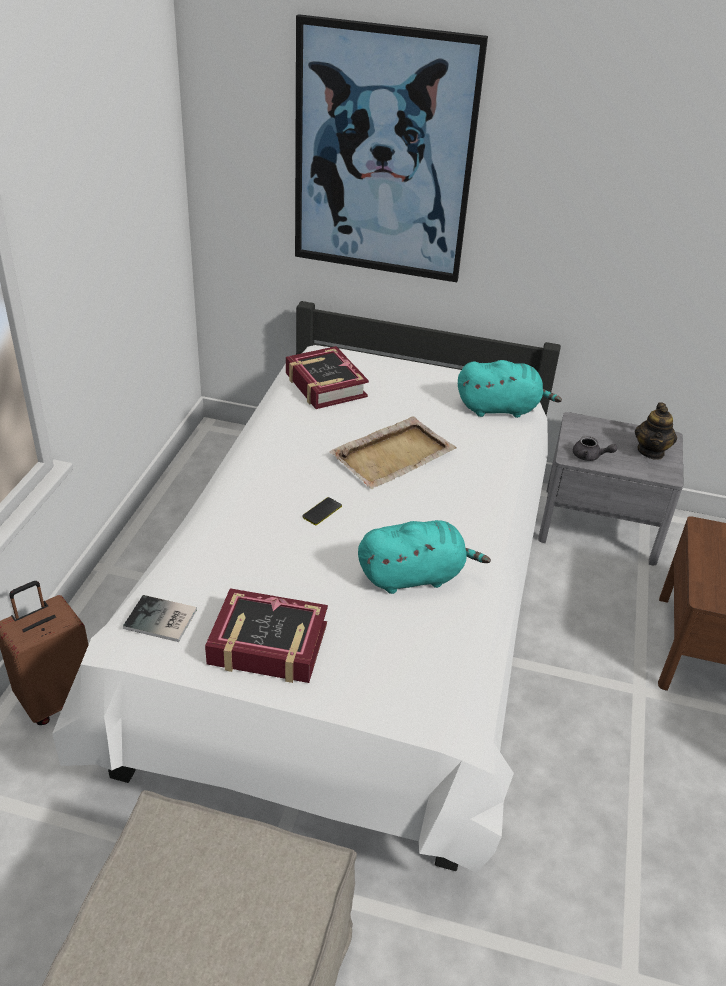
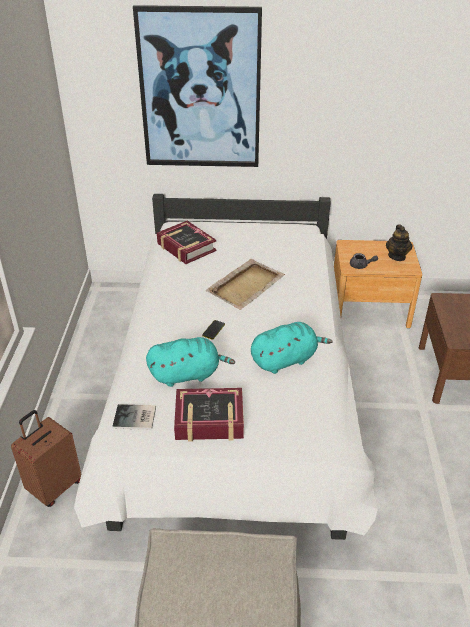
camera: 10 degrees left, 0 degrees up
(501, 408) = (303, 244): turquoise plush toy -> turquoise plush toy (187, 374)
(599, 525) = (369, 308): grey nightstand -> brown nightstand

